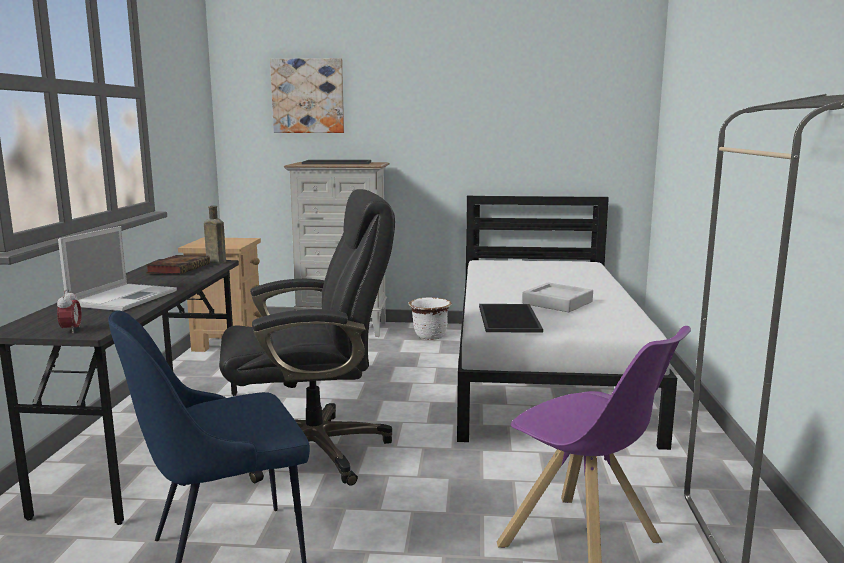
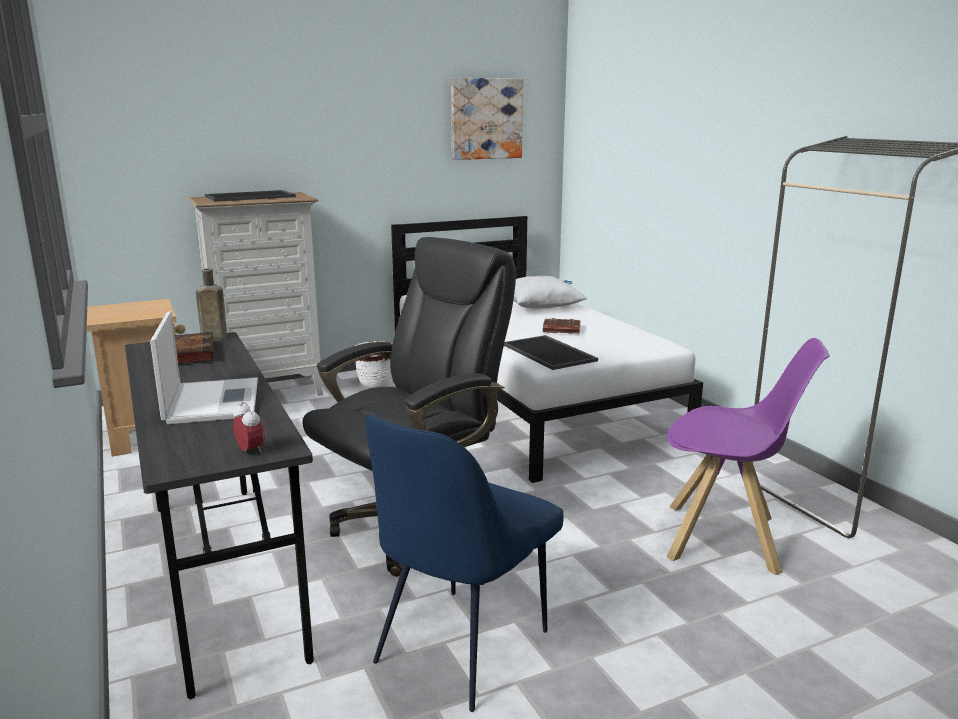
camera: 30 degrees left, 5 degrees up
(308, 96) = (193, 113): picture -> picture (486, 119)
(557, 303) = (561, 330): grey tray -> brown book
(574, 281) = (539, 305): none -> grey pillow

